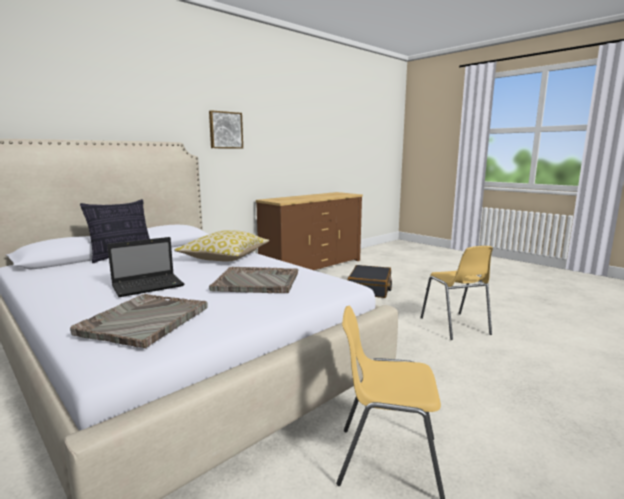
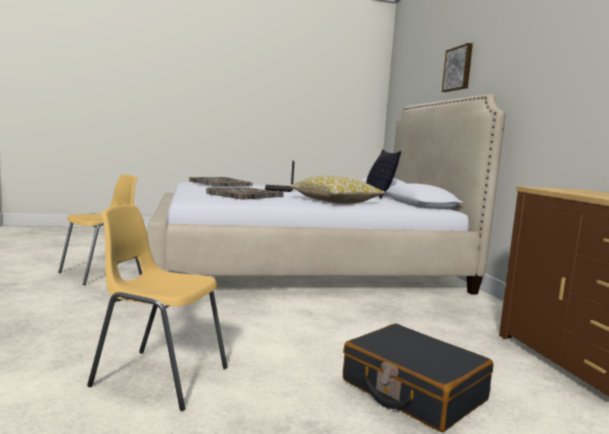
camera: 120 degrees right, 5 degrees down
(225, 130) = (563, 66): picture -> picture (458, 69)

